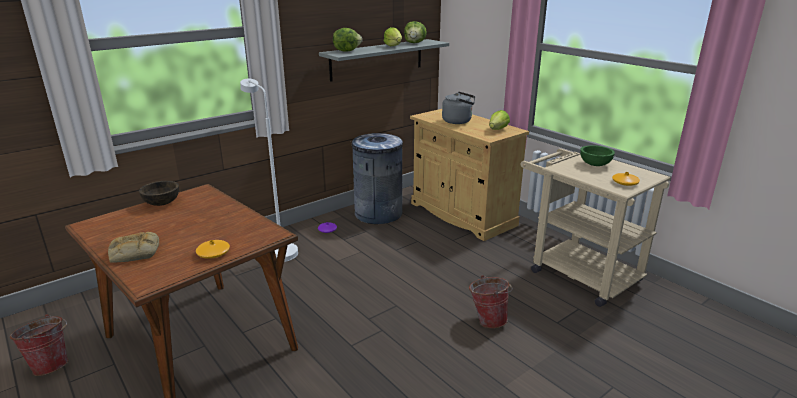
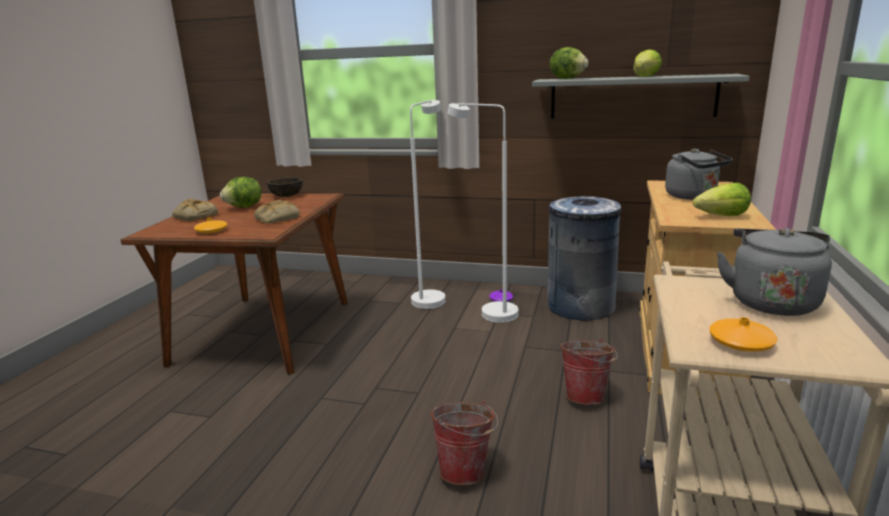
camera: 55 degrees right, 5 degrees down
(51, 364) = (201, 300): bucket -> bucket (586, 396)
(232, 221) = (277, 218): none -> bread
(337, 241) = (490, 312): none -> white floor lamp
(414, 43) = (692, 75): lettuce -> lettuce (244, 207)
(595, 164) = (771, 301): green bowl -> grey kettle

